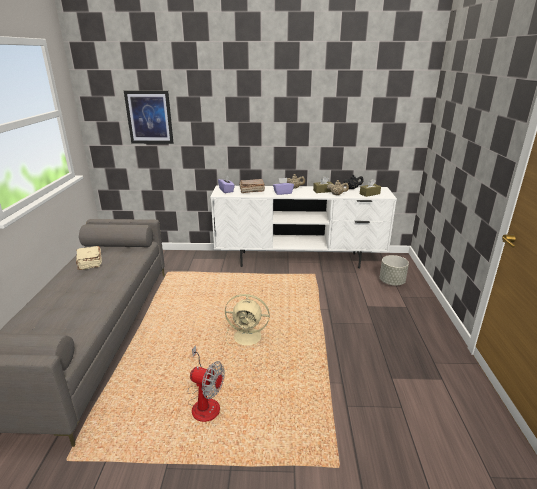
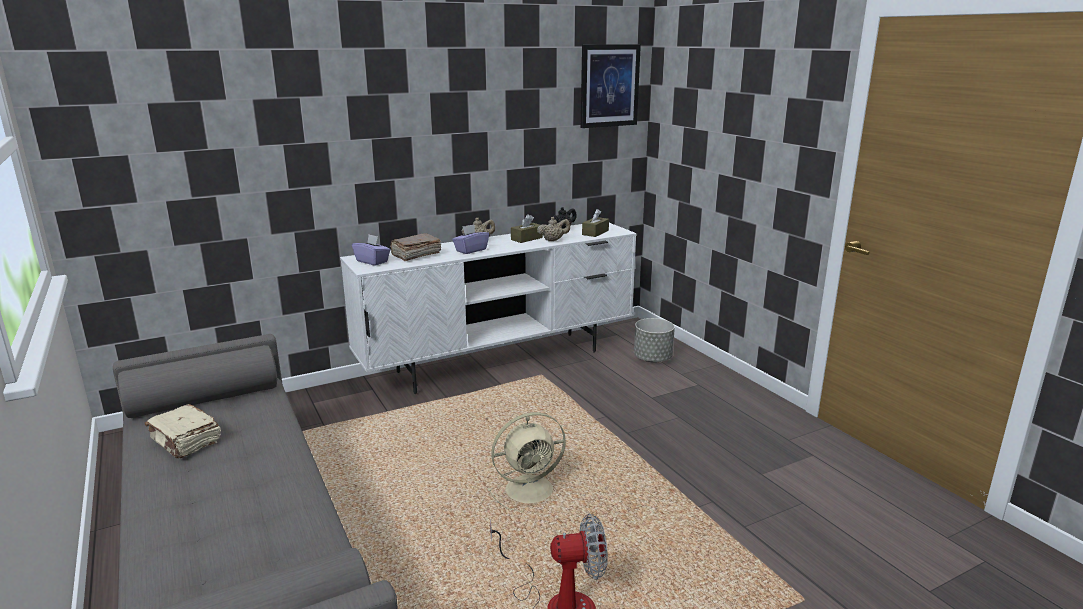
camera: 30 degrees left, 5 degrees down
(149, 117) = (198, 142): picture -> picture (609, 86)

